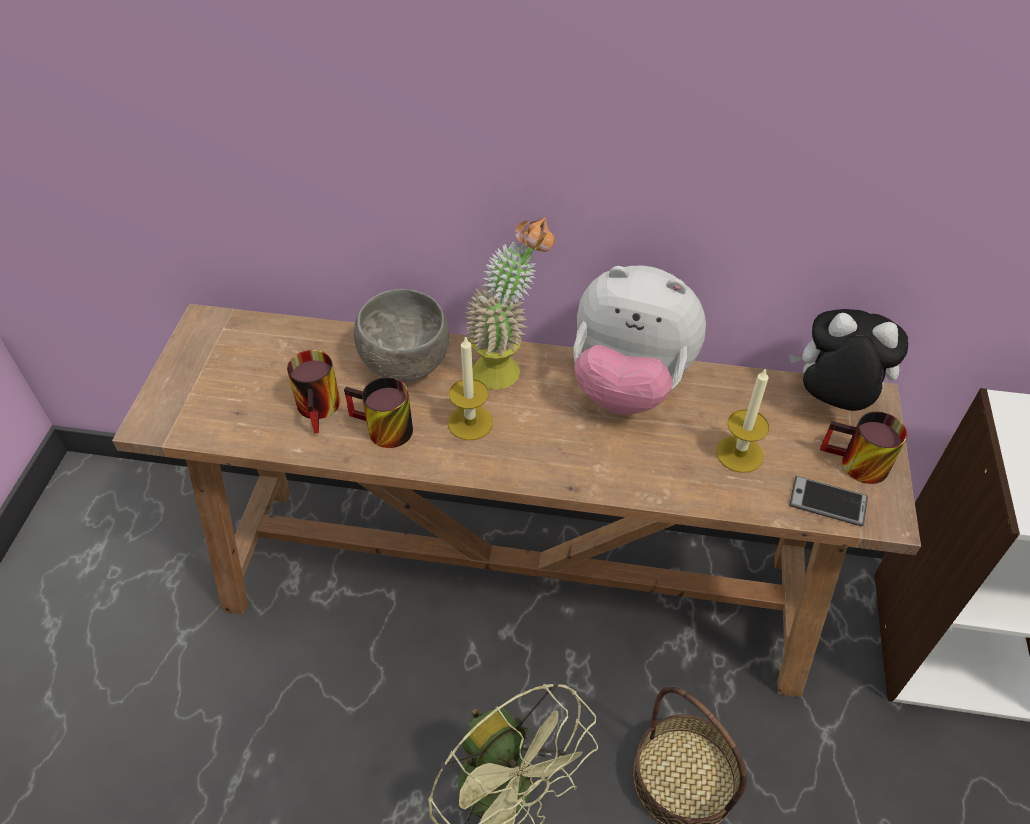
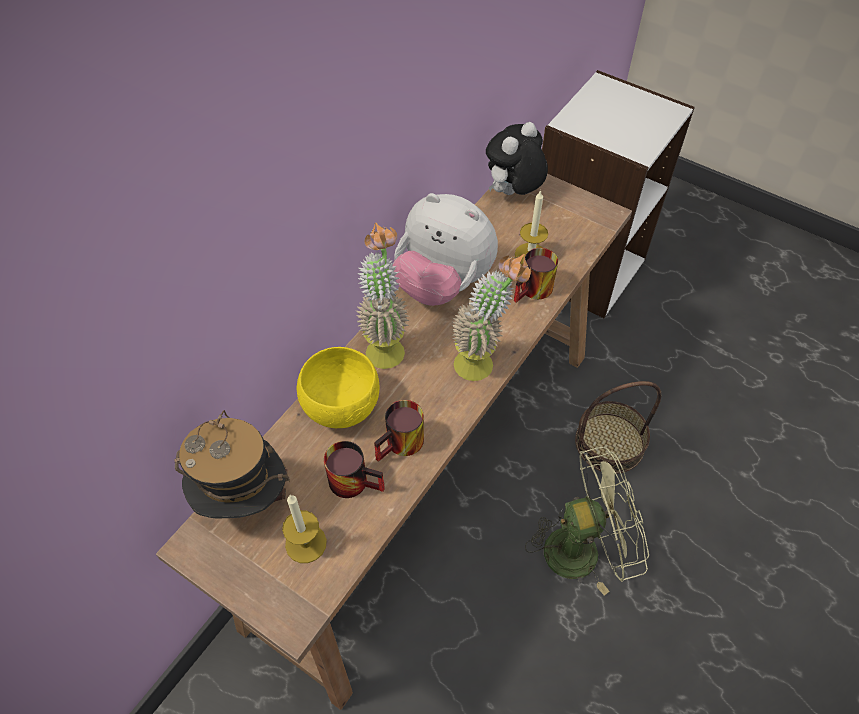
camera: 65 degrees left, 5 degrees up
(264, 337) = (244, 501): none -> hat
(404, 364) = (342, 408): grey bowl -> yellow bowl
(470, 422) = (425, 386): candle -> candle (306, 543)
(537, 462) = (483, 361): none -> potted plant
(628, 385) = (443, 284): plush toy -> plush toy turned 75 degrees clockwise
(828, 502) = (585, 233): phone -> none
(855, 466) = (566, 208): mug -> mug (535, 292)

